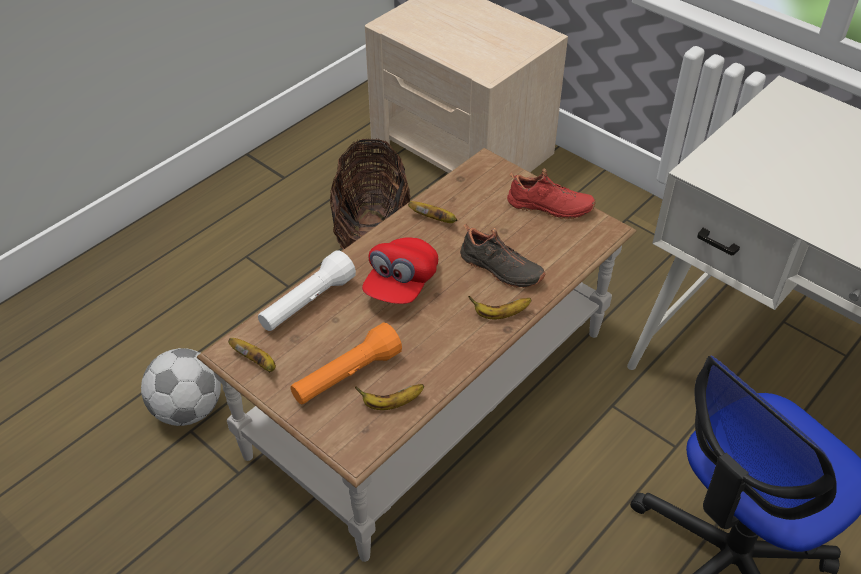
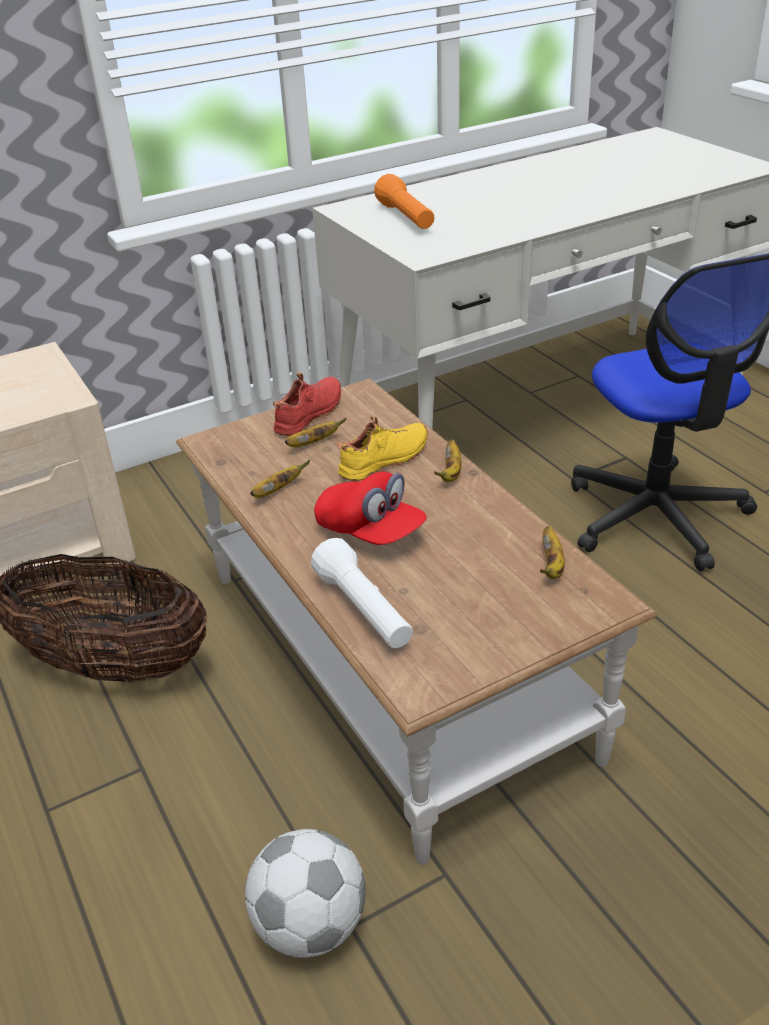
camera: 70 degrees left, 10 degrees down
(256, 362) = (447, 668): banana -> banana (314, 443)
(346, 376) = (499, 594): orange flashlight -> orange flashlight (406, 218)
(500, 270) = (385, 461): black shoe -> yellow shoe

